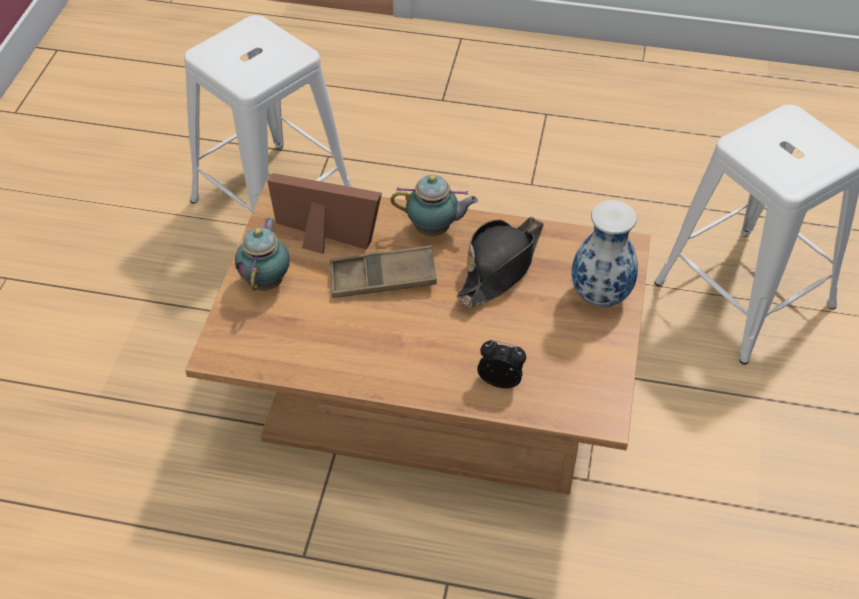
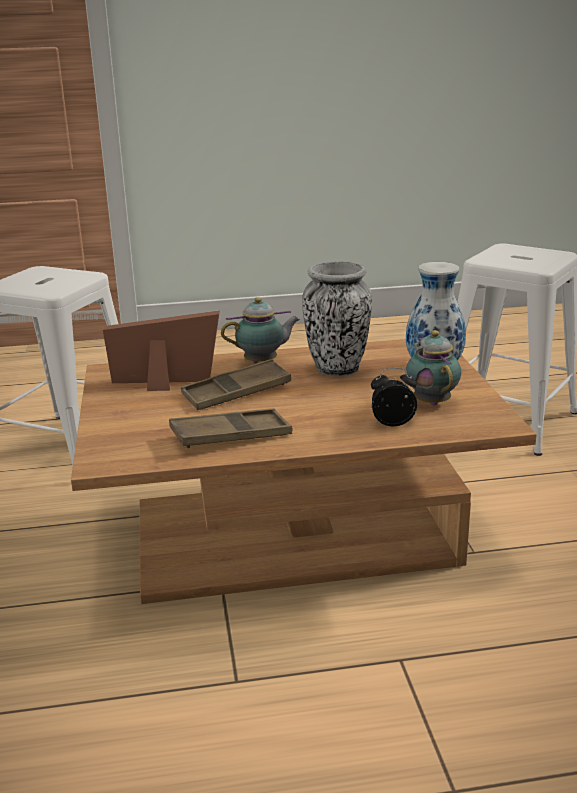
camera: 20 degrees left, 25 degrees down
(267, 280) = (124, 413): teapot -> teapot (431, 401)
(344, 350) = (231, 436): none -> brown tray
(500, 267) = (337, 369): black hat -> vase

